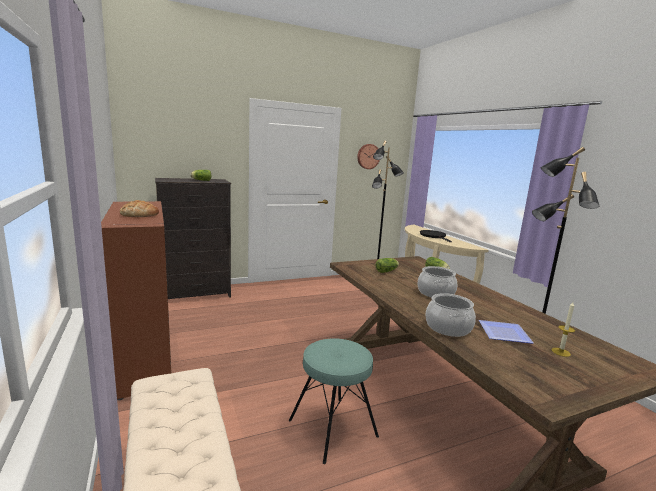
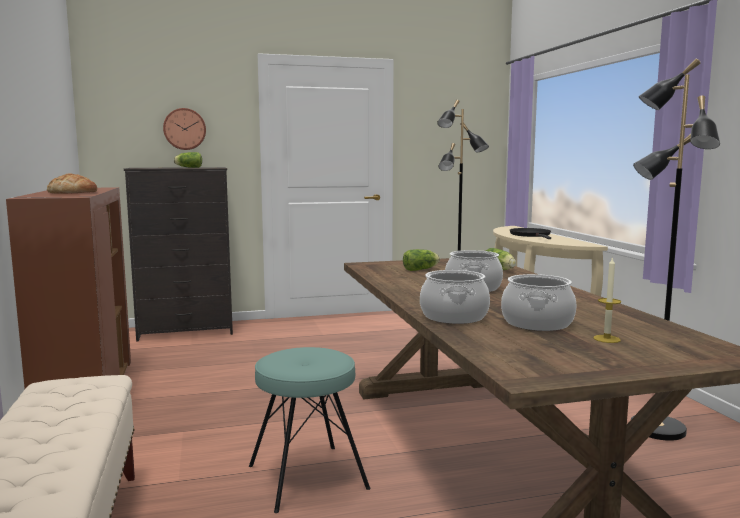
camera: 10 degrees right, 5 degrees down
(368, 156) = (440, 128): wall clock -> wall clock (184, 129)
(506, 334) = (537, 323): plate -> cooking pot

